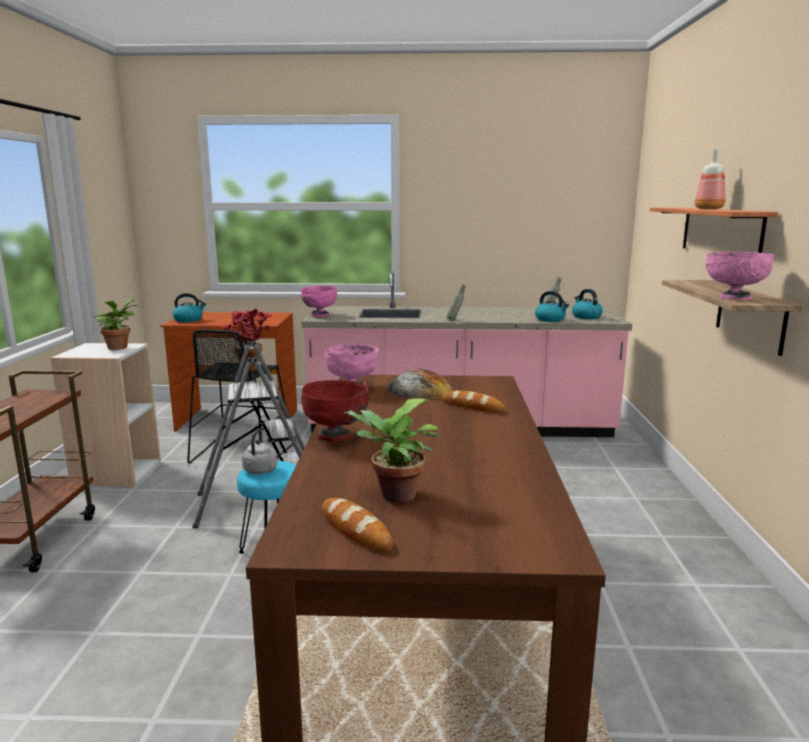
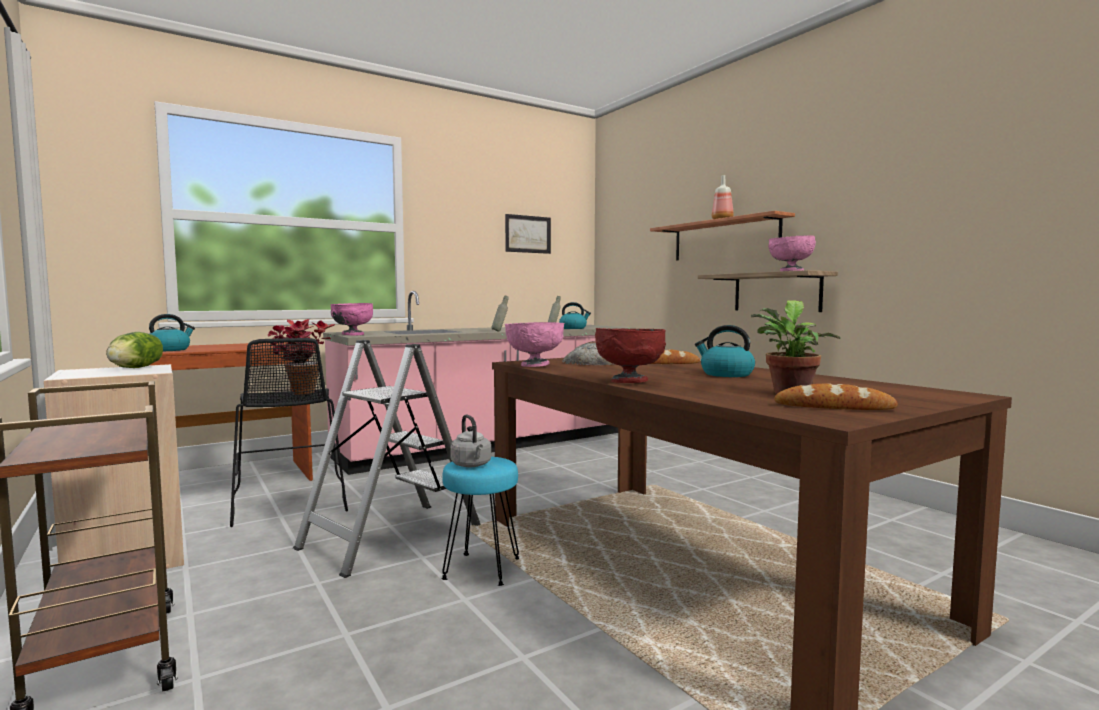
camera: 35 degrees left, 10 degrees down
(118, 347) = (136, 368): potted plant -> lettuce
(541, 203) = (528, 234): none -> picture
(586, 317) = (592, 327): kettle -> kettle (725, 374)

